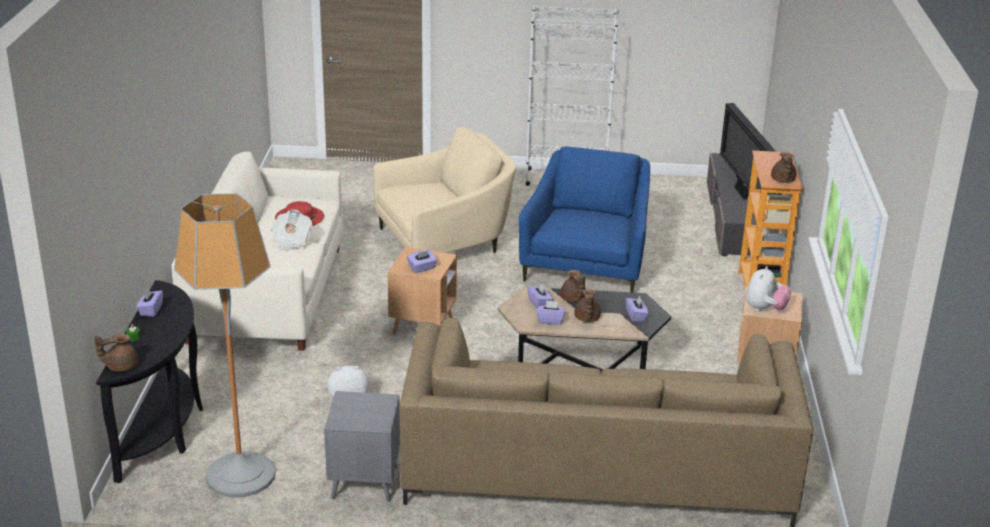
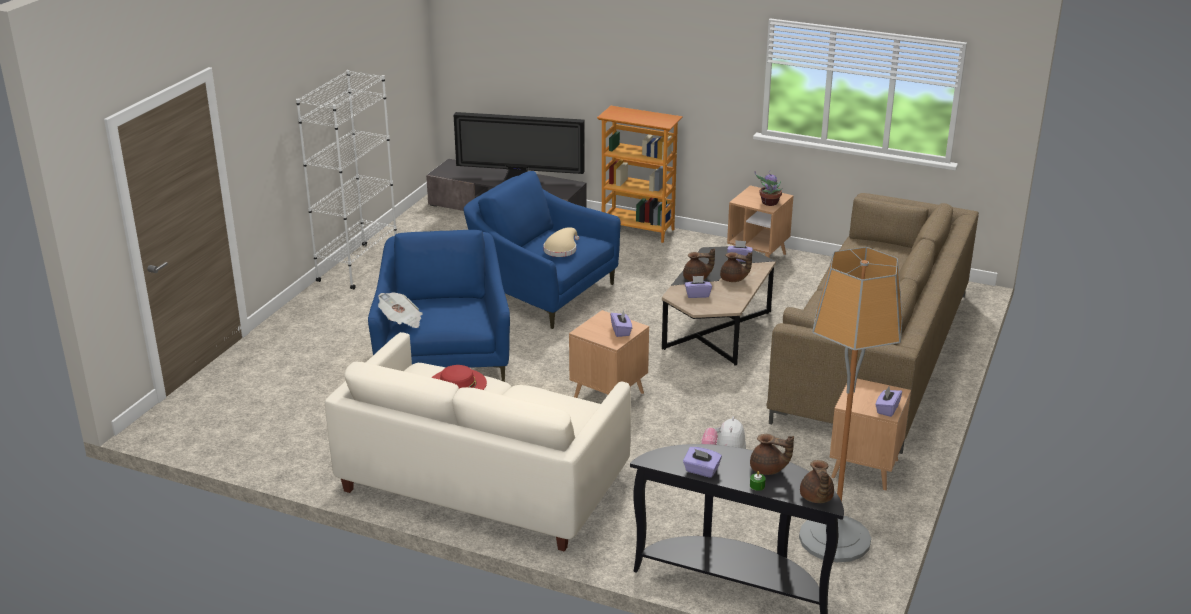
camera: 70 degrees left, 0 degrees up
(291, 241) = (516, 395): newspaper -> newspaper (401, 320)
(364, 483) = (864, 469): grey side table -> brown side table
(444, 243) = (444, 356): beige armchair -> blue armchair
(550, 320) = (729, 295): purple tissue box -> purple tissue box (887, 409)
(577, 224) = (561, 249): none -> beige hat
(764, 309) = (769, 203): plush toy -> potted plant
(782, 180) = (663, 119): brown teapot -> brown teapot (768, 469)

